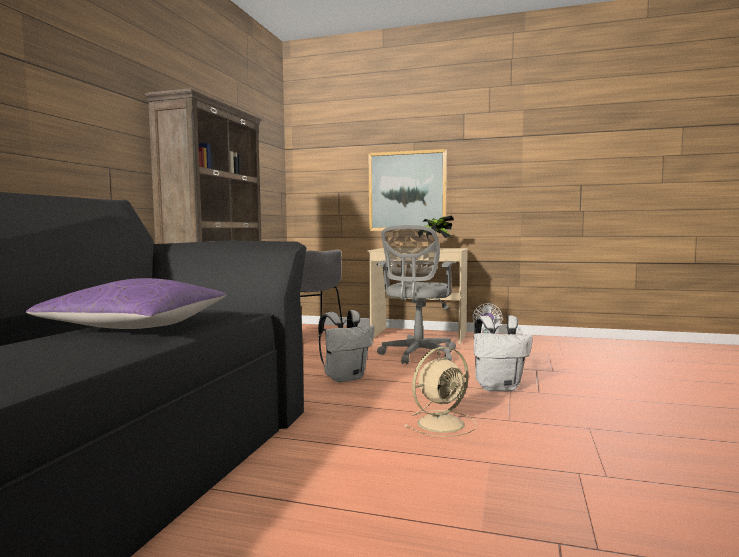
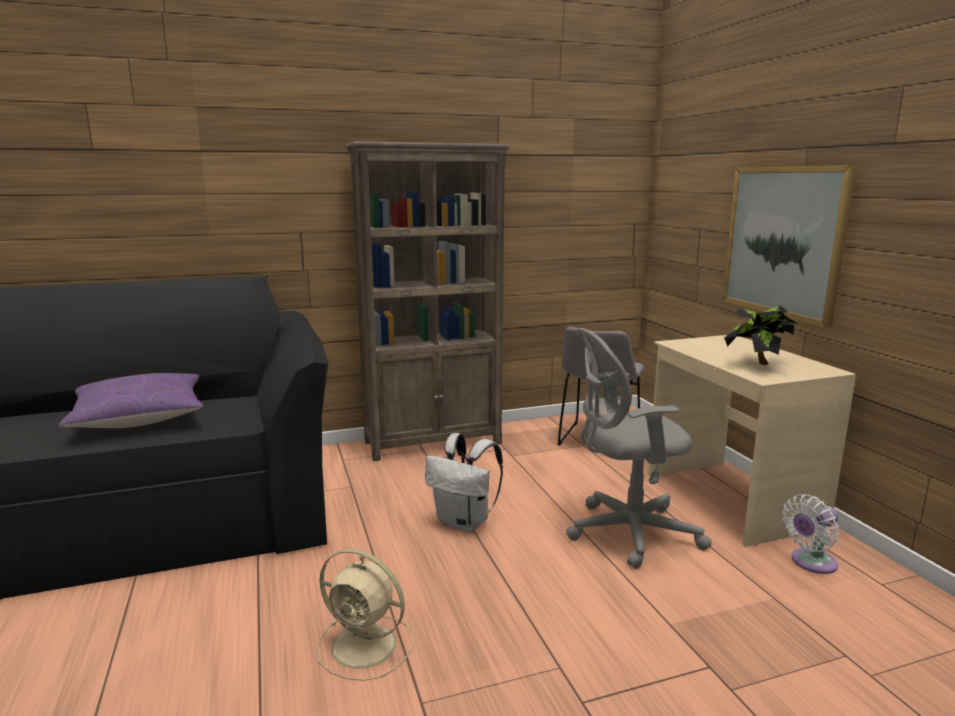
camera: 55 degrees right, 10 degrees up
(498, 387) = (560, 652): white backpack -> none

